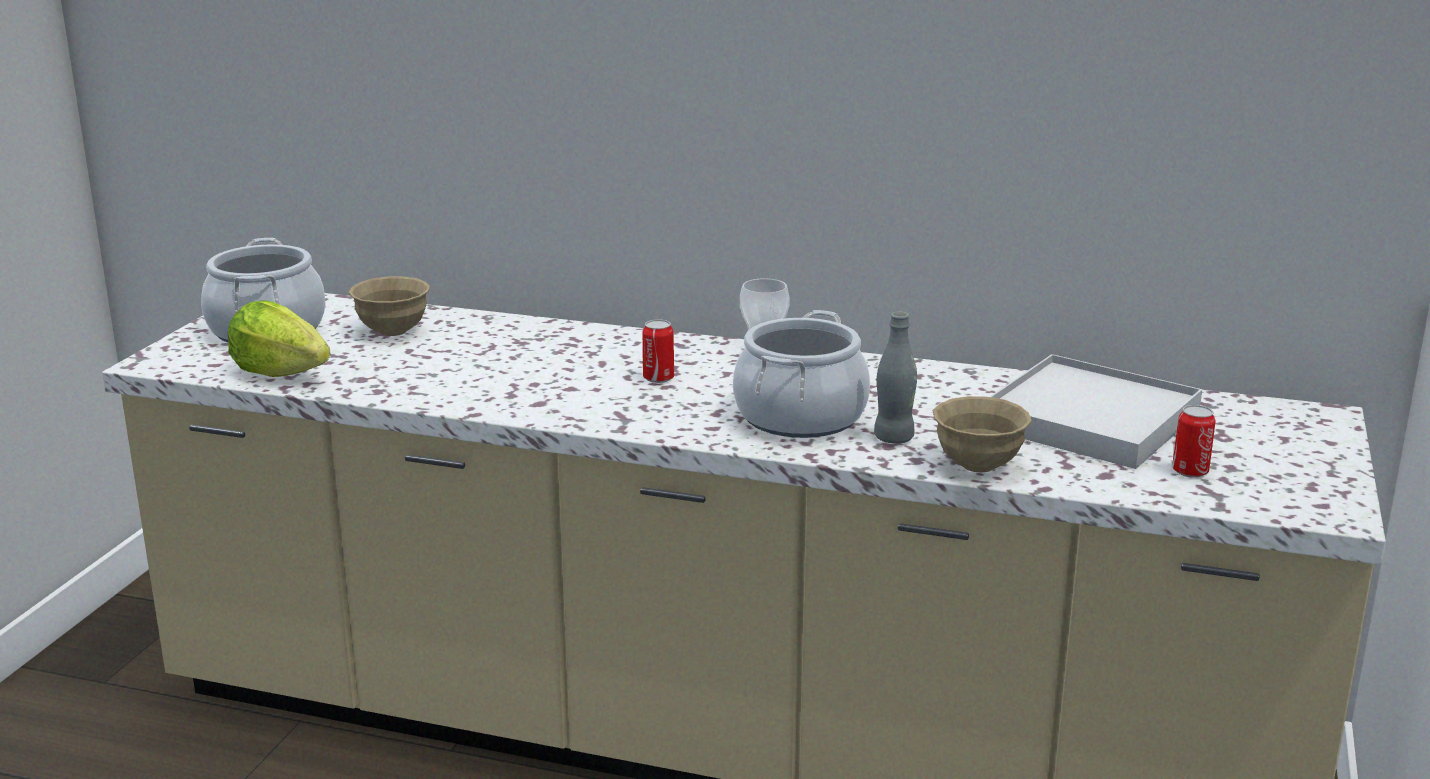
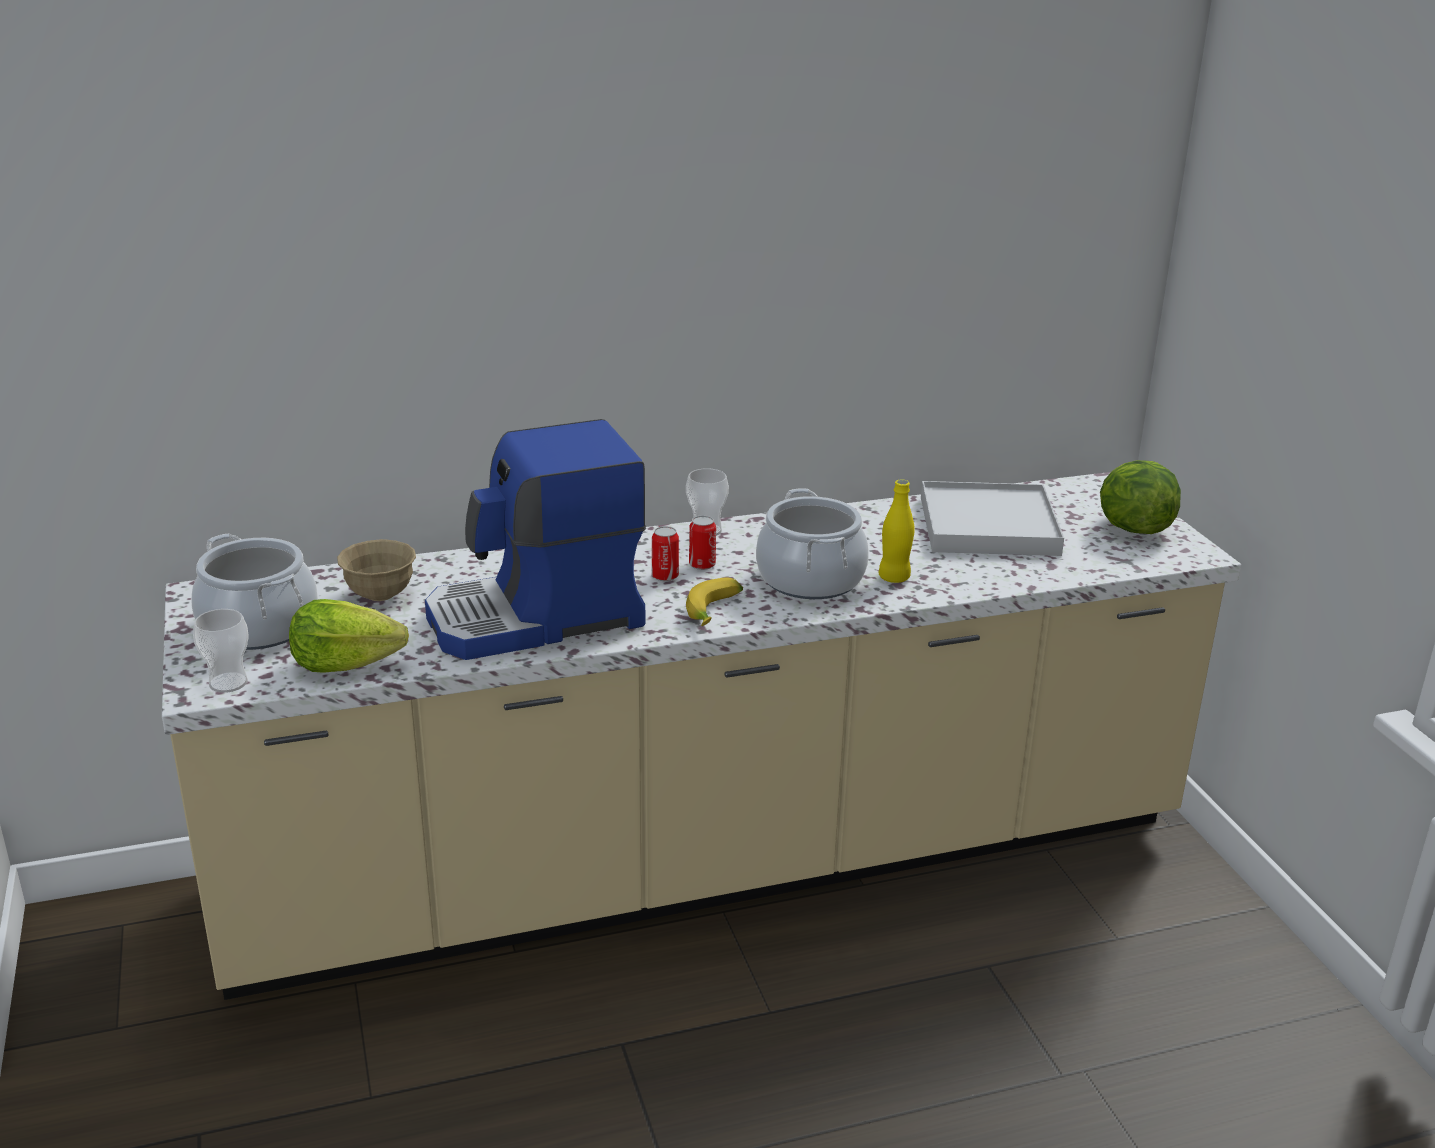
camera: 35 degrees left, 5 degrees up
(180, 362) = (228, 683): none -> cup
(487, 381) = (537, 618): none -> coffee machine
(656, 419) = (716, 612): none -> banana
(893, 438) = (894, 578): grey bottle -> yellow bottle
(978, 465) = (972, 582): beige bowl -> none
(1190, 471) = (1091, 548): can -> can (702, 565)
(1281, 466) = (1132, 528): none -> lettuce

